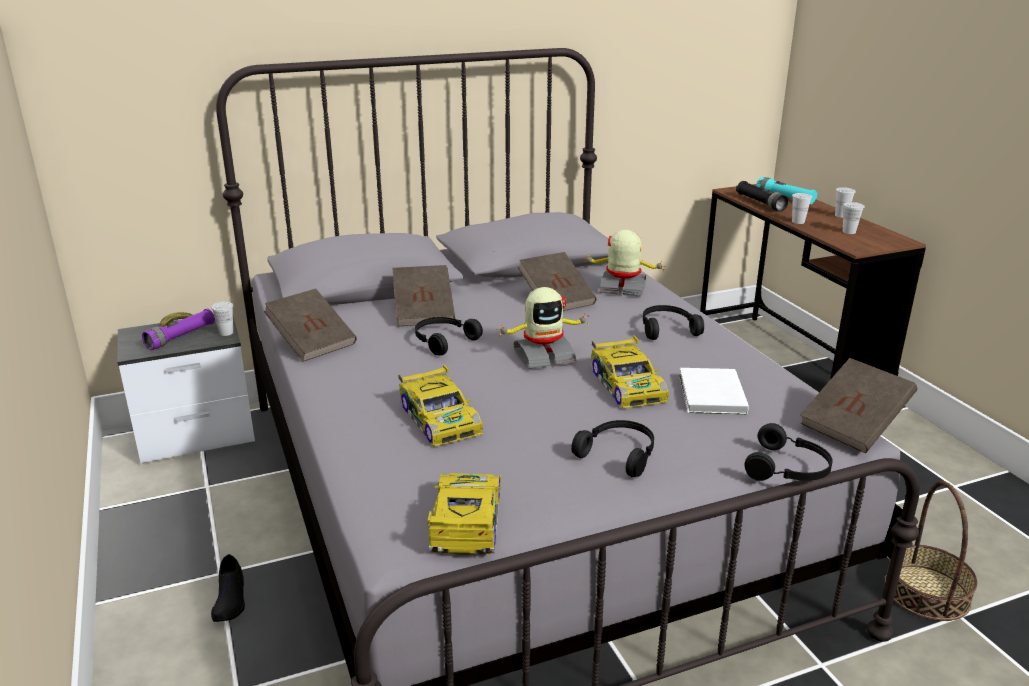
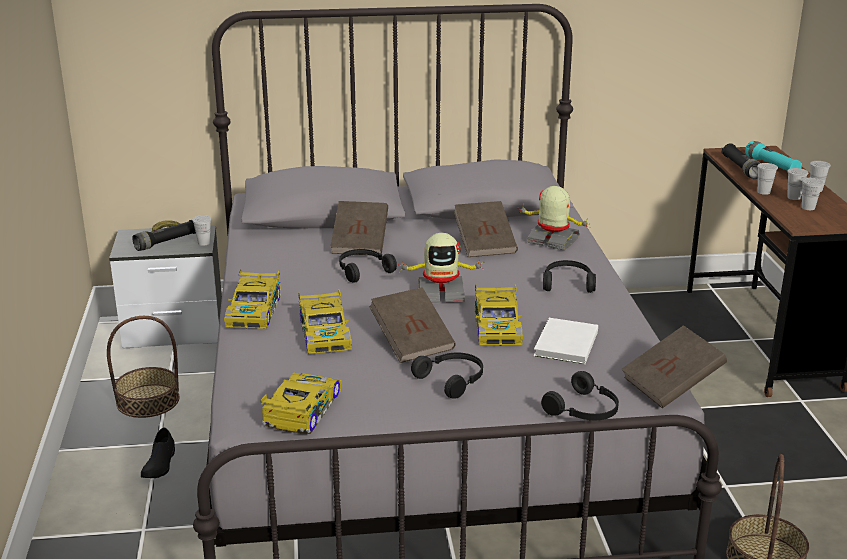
camera: 15 degrees right, 0 degrees up
(181, 337) = (166, 242): purple flashlight -> black flashlight
(191, 522) = (148, 401): none -> basket
(312, 342) = (255, 259): brown book -> brown book (412, 342)
(341, 402) = (255, 310): none -> toy car
(828, 224) = (793, 197): none -> white cup

